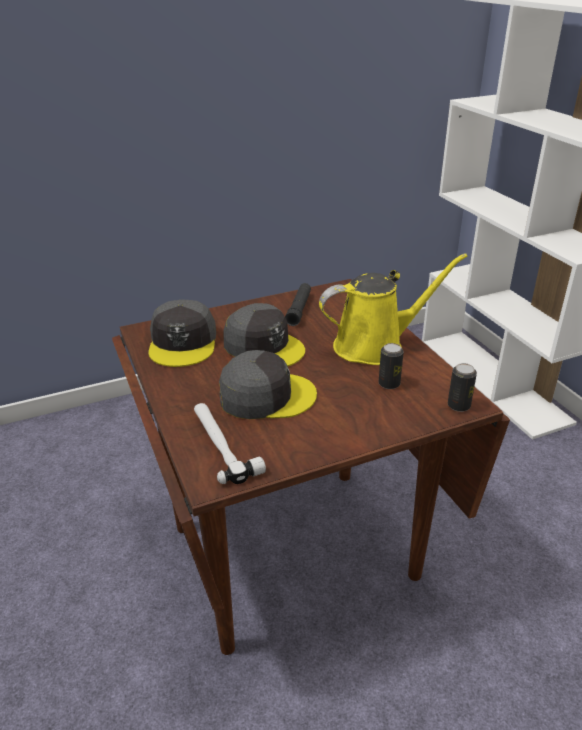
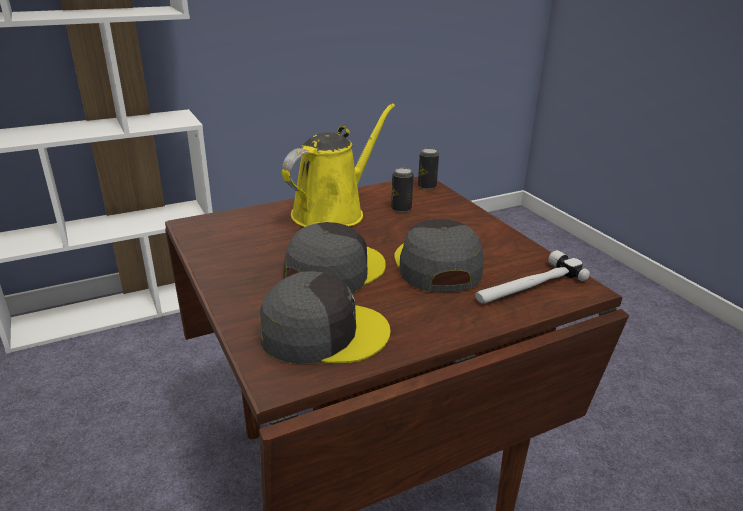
camera: 95 degrees left, 5 degrees down
(299, 309) = (242, 251): black flashlight -> none
(375, 345) = (333, 212): yellow watering can -> yellow watering can turned 60 degrees clockwise

